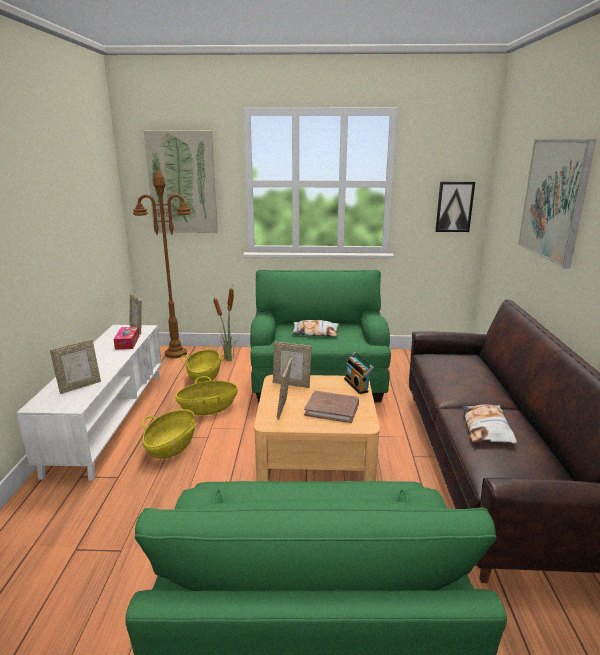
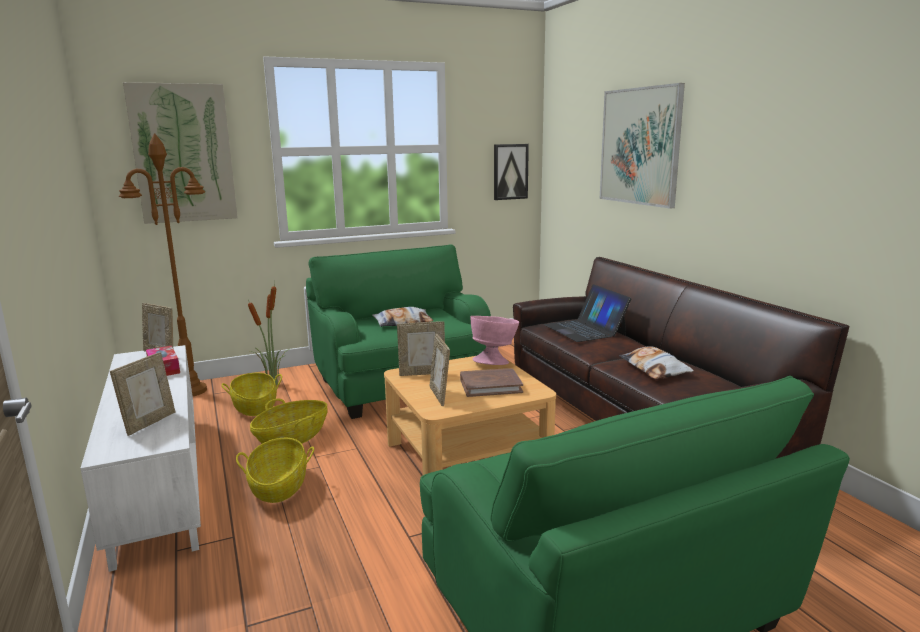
camera: 25 degrees left, 5 degrees down
(357, 385) = (494, 361): radio -> pink bowl
(461, 369) = (585, 329): none -> laptop

